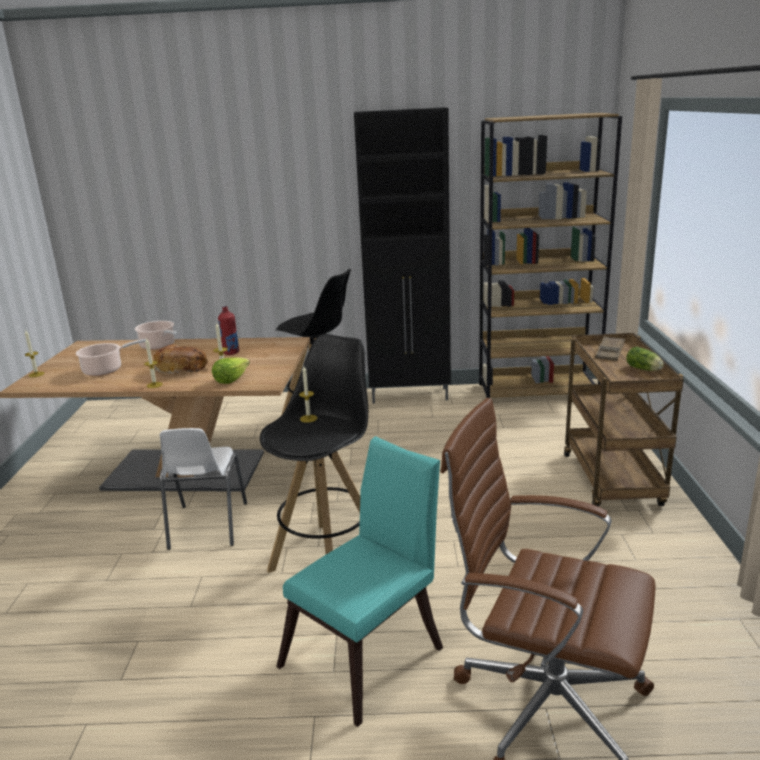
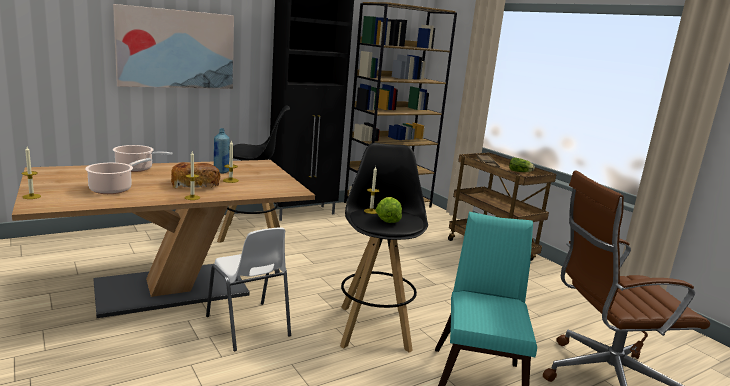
camera: 35 degrees left, 5 degrees down
(231, 352) = (221, 171): red bottle -> blue bottle
(231, 379) = (259, 190): lettuce -> lettuce (387, 219)
(248, 207) = (176, 49): none -> picture

